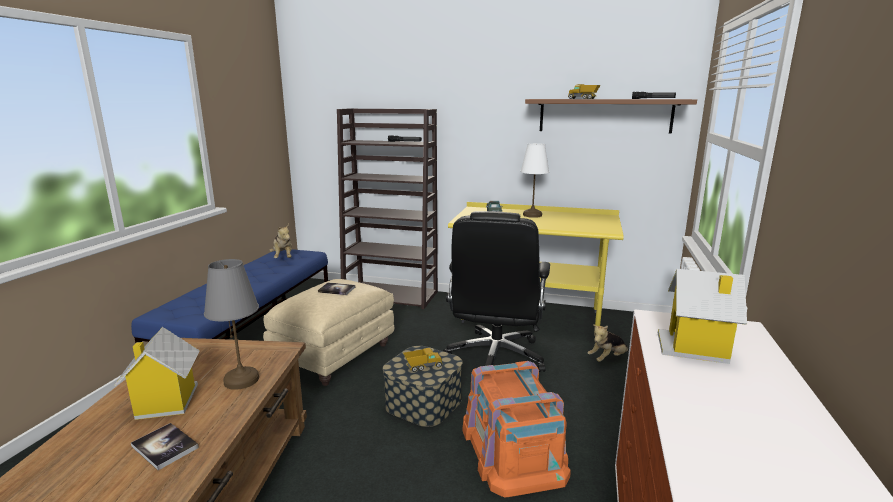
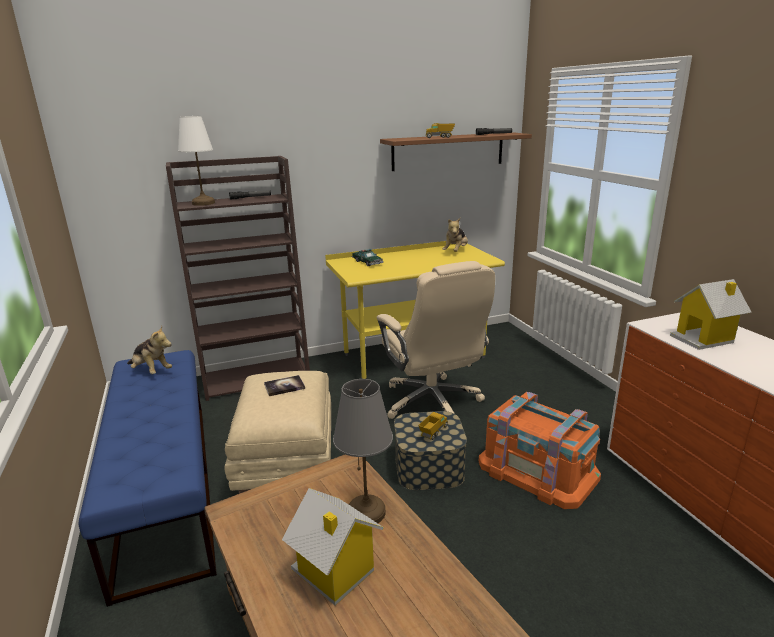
camera: 35 degrees left, 5 degrees up
(165, 447) = (417, 607): book -> none
(495, 357) = (432, 403): black office chair -> beige office chair
(532, 215) = (403, 257): white table lamp -> white table lamp (204, 203)
(607, 359) = (510, 372): plush toy -> plush toy (456, 252)

